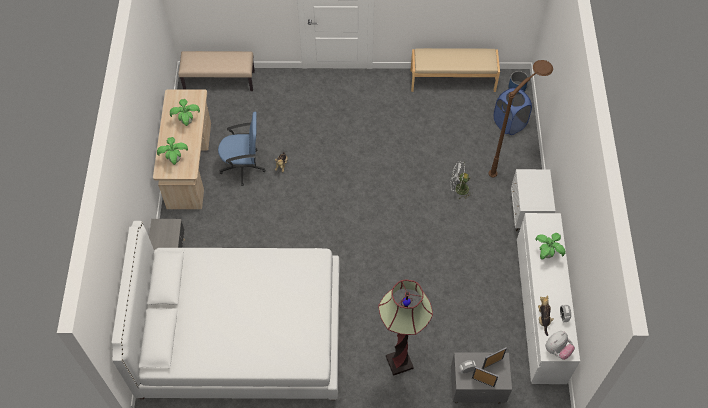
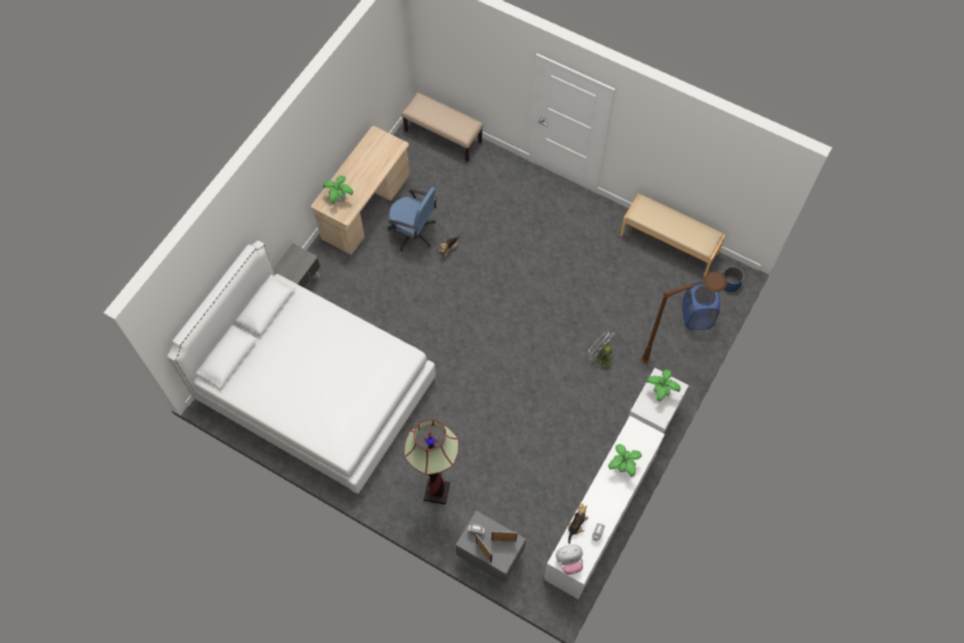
camera: 30 degrees right, 5 degrees up
(187, 122) = (372, 167): potted plant -> potted plant (660, 392)

